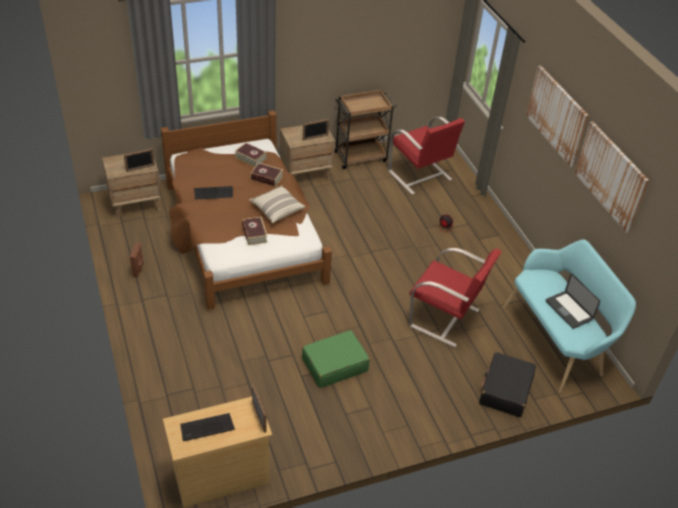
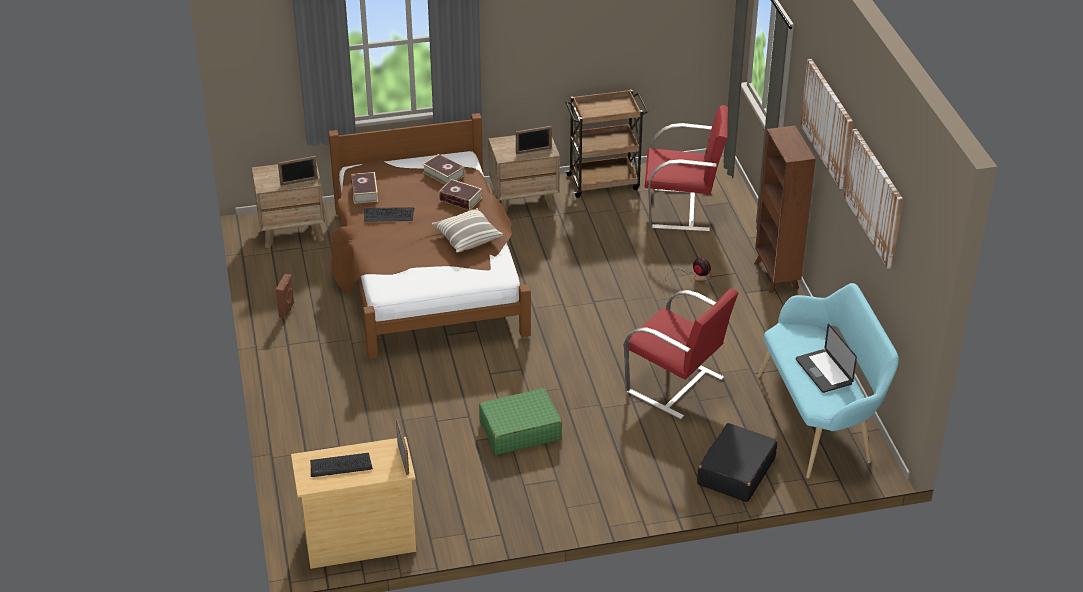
camera: 10 degrees right, 5 degrees down
(254, 234) = (433, 265): book -> book (364, 192)
(420, 176) = (682, 209): red armchair -> red armchair turned 60 degrees counterclockwise
(498, 225) = (776, 276): none -> brown bookcase

